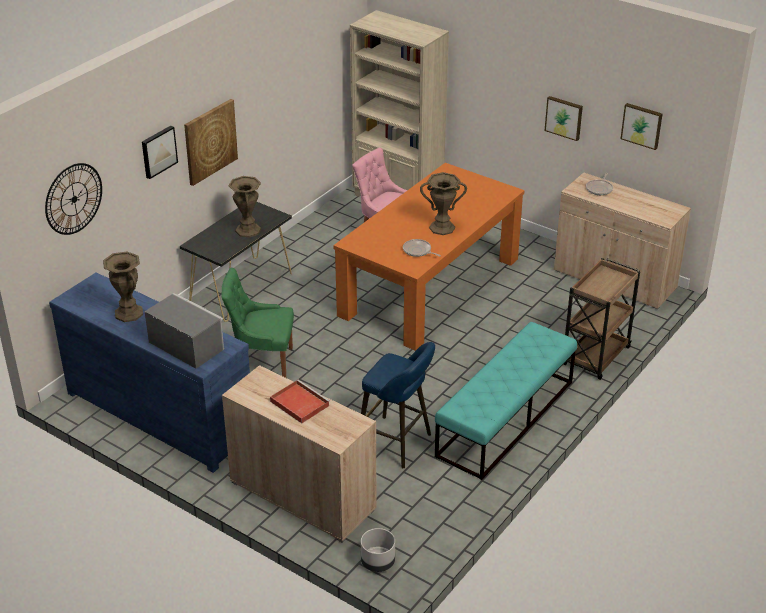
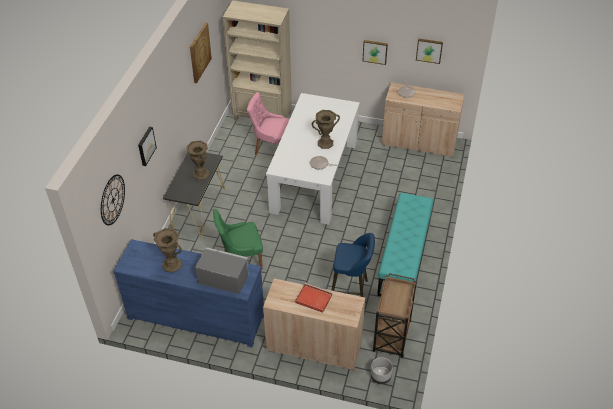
camera: 20 degrees left, 10 degrees up
(210, 141) = (167, 125): picture -> picture (199, 52)
(430, 287) = (314, 176): orange dining table -> white dining table
(595, 357) = (434, 200): brown cart -> brown cart (392, 337)

